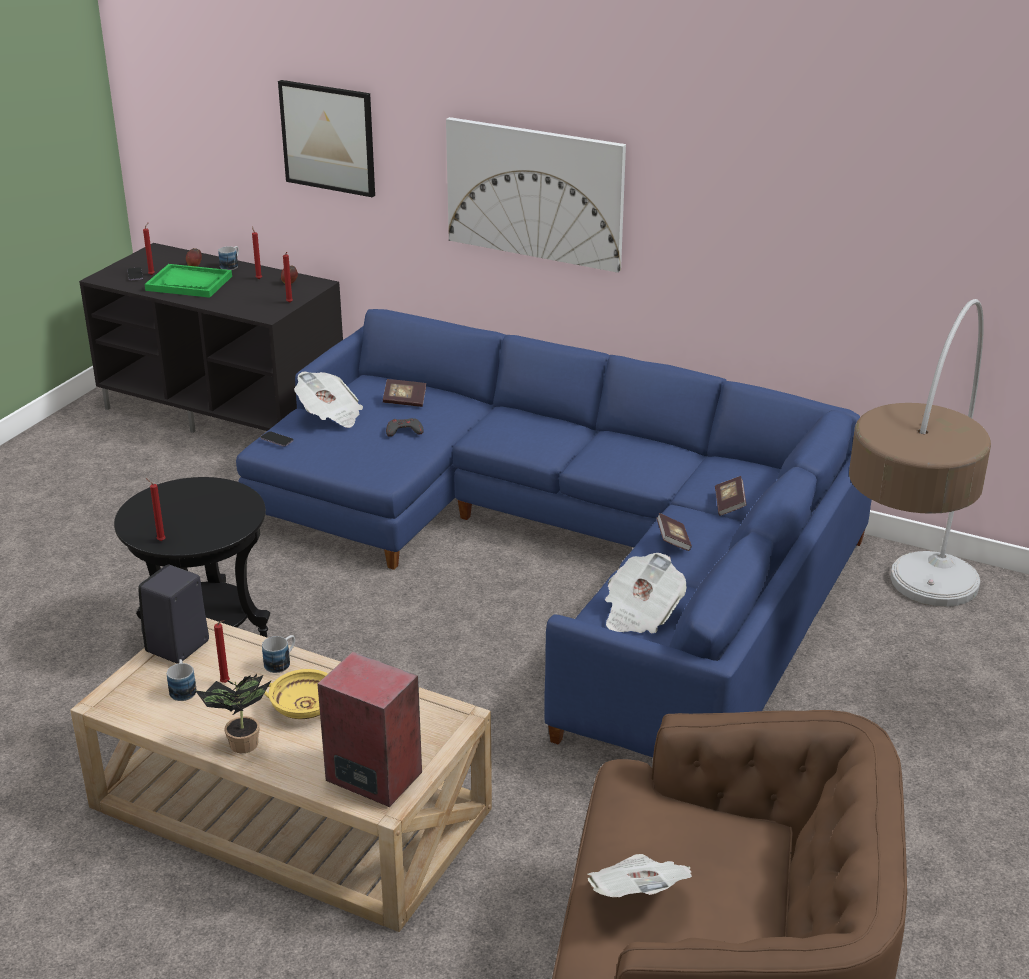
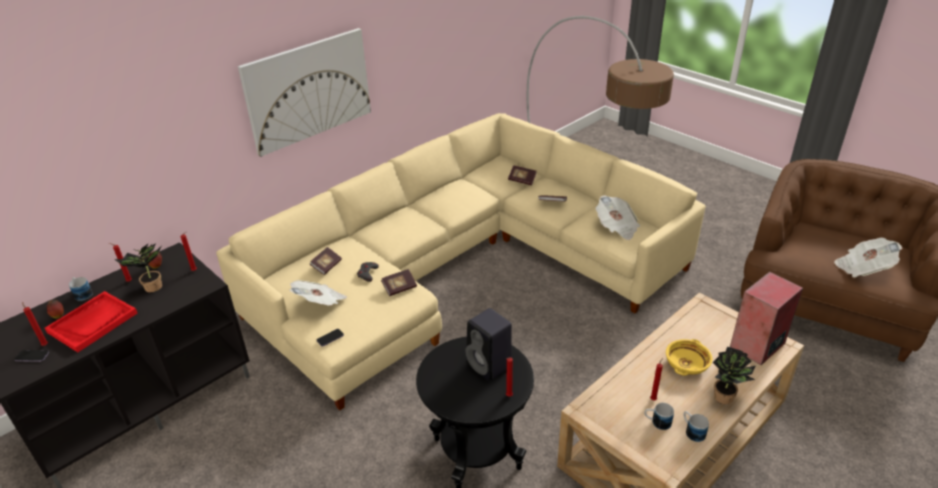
camera: 70 degrees left, 5 degrees up
(176, 647) = (607, 420): black speaker -> black speaker (490, 365)
(189, 283) = (93, 322): green tray -> red tray
(251, 292) = (151, 288): none -> potted plant
(281, 662) = (637, 369): mug -> mug (692, 431)
(328, 138) = (134, 135): picture -> none
(390, 461) = (399, 288): none -> book
(571, 553) = (459, 268): blue sofa -> beige sofa

